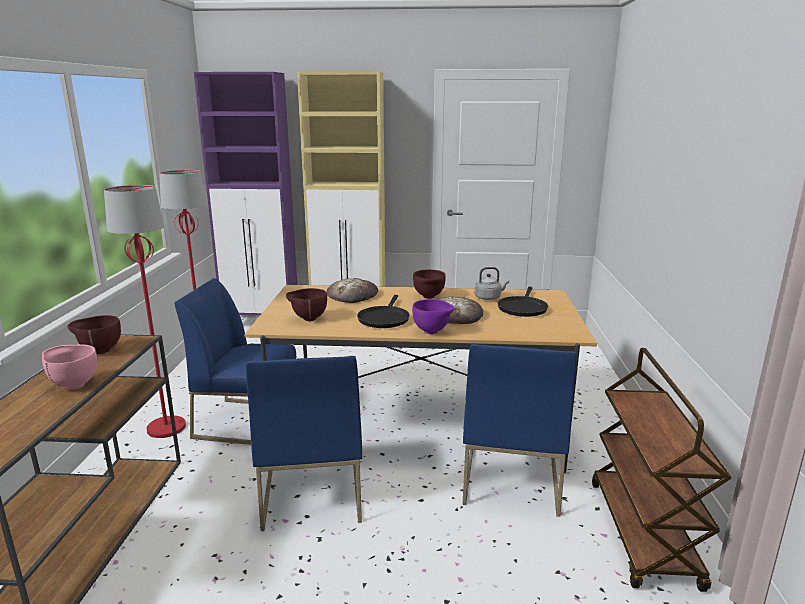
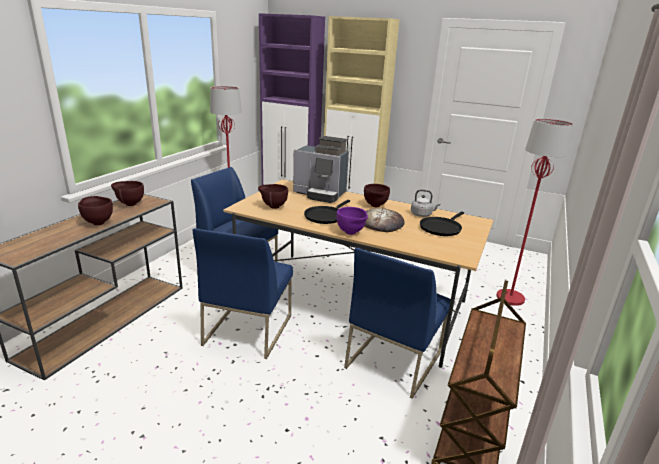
camera: 20 degrees right, 5 degrees up
(73, 385) = (98, 222): pink bowl -> brown bowl
(167, 428) = (188, 264): red floor lamp -> red floor lamp (510, 298)
(352, 294) = (320, 194): bread -> coffee machine

